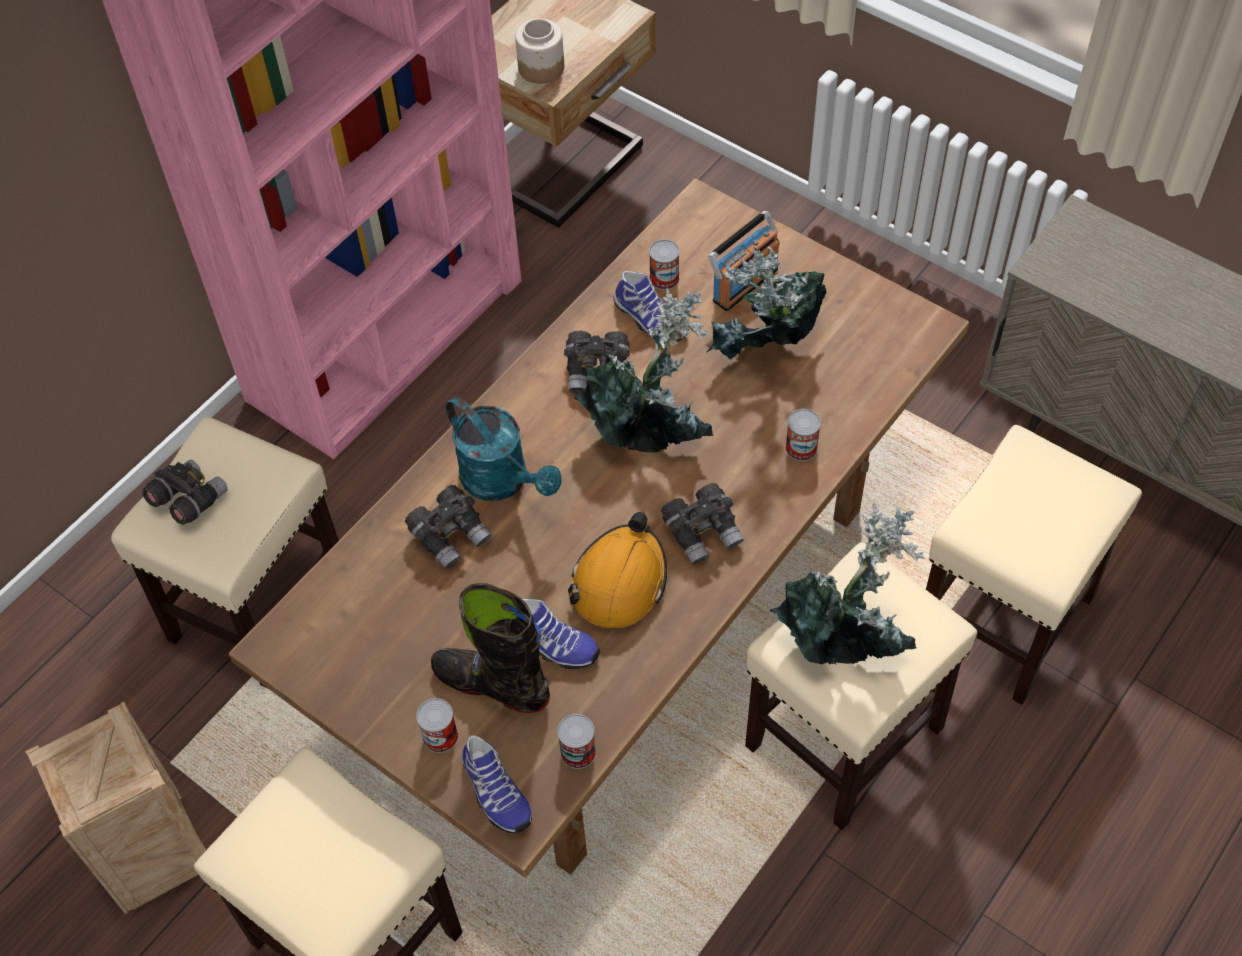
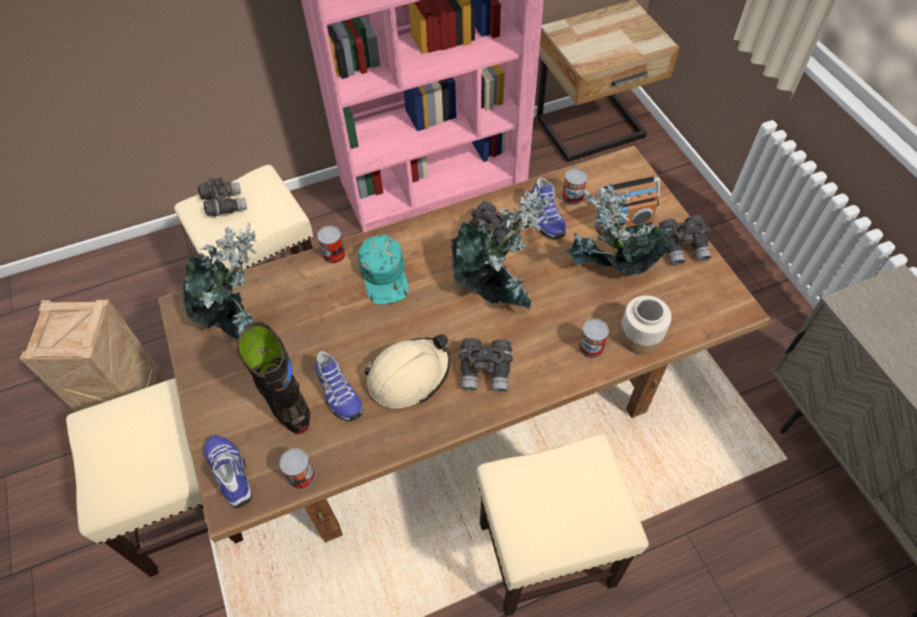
camera: 30 degrees right, 0 degrees up
(440, 736) = (229, 416): can -> can (334, 254)
(451, 535) = (330, 292): grey binoculars -> grey binoculars (683, 247)
(494, 792) = (232, 472): shoe -> shoe turned 150 degrees clockwise
(503, 481) = (385, 275): turquoise watering can -> turquoise cap
(542, 67) = (588, 52): jar -> jar (641, 336)
(619, 582) = (409, 375): orange hard hat -> beige hard hat
(844, 642) = (544, 499): potted plant -> potted plant (239, 322)
(1002, 620) = (701, 536): beige stool -> none

